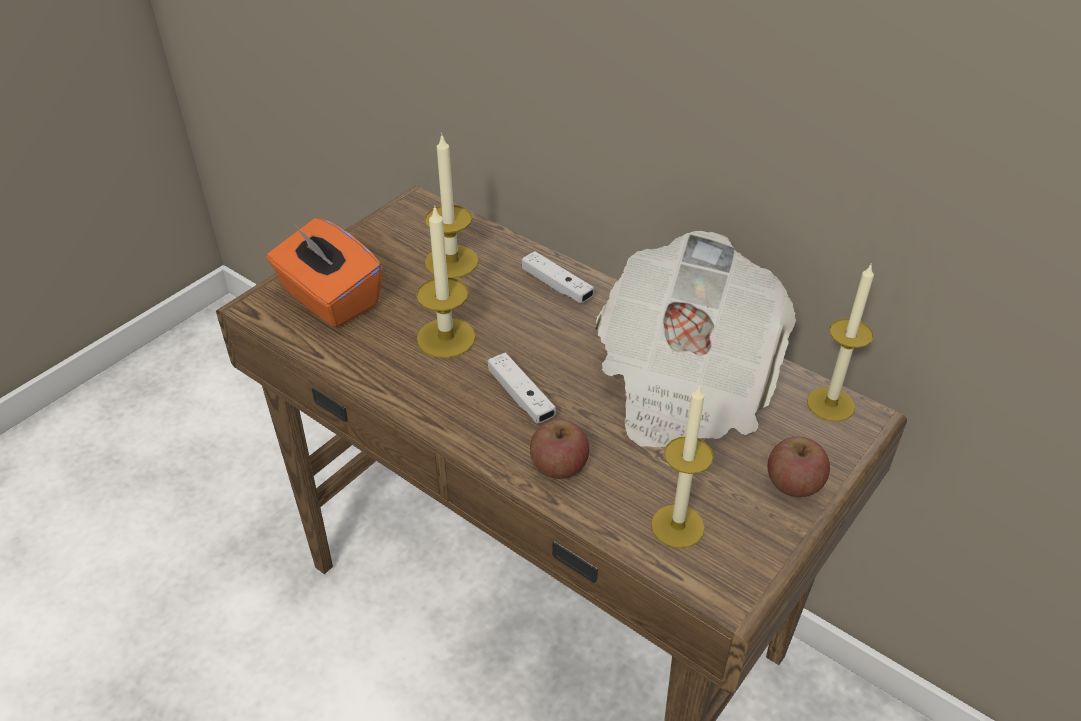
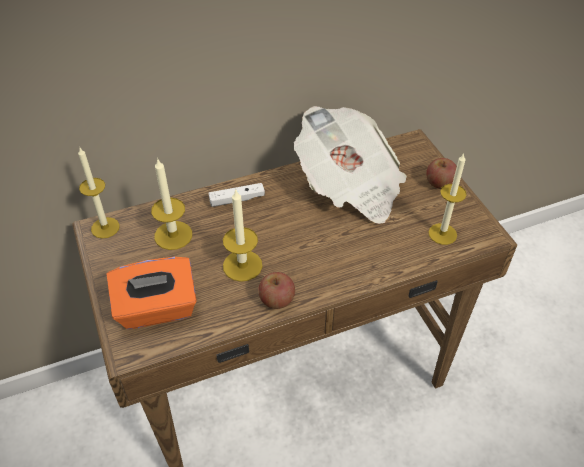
camera: 60 degrees left, 5 degrees up
(521, 396) = (316, 253): white game controller -> none
(559, 466) = (377, 259): apple -> apple (277, 299)
(830, 404) = (399, 146): candle -> candle (105, 227)

